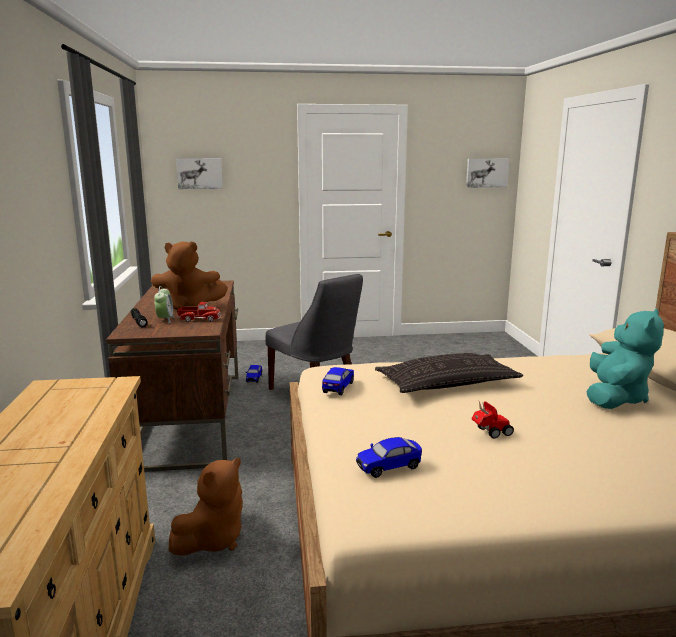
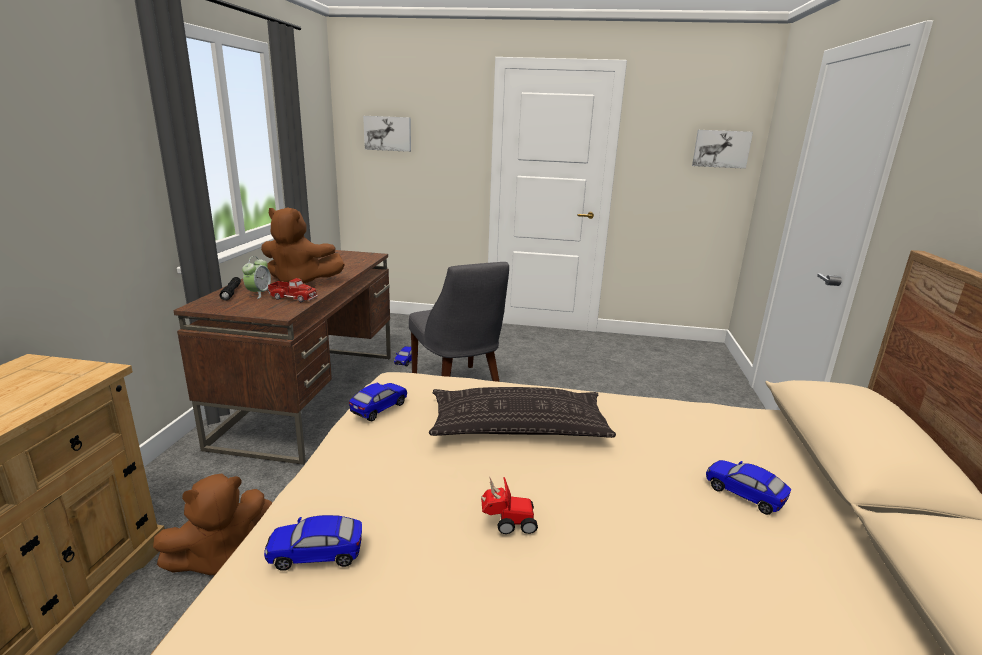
camera: 15 degrees right, 5 degrees up
(615, 398) = (744, 495): turquoise plush toy -> toy car

